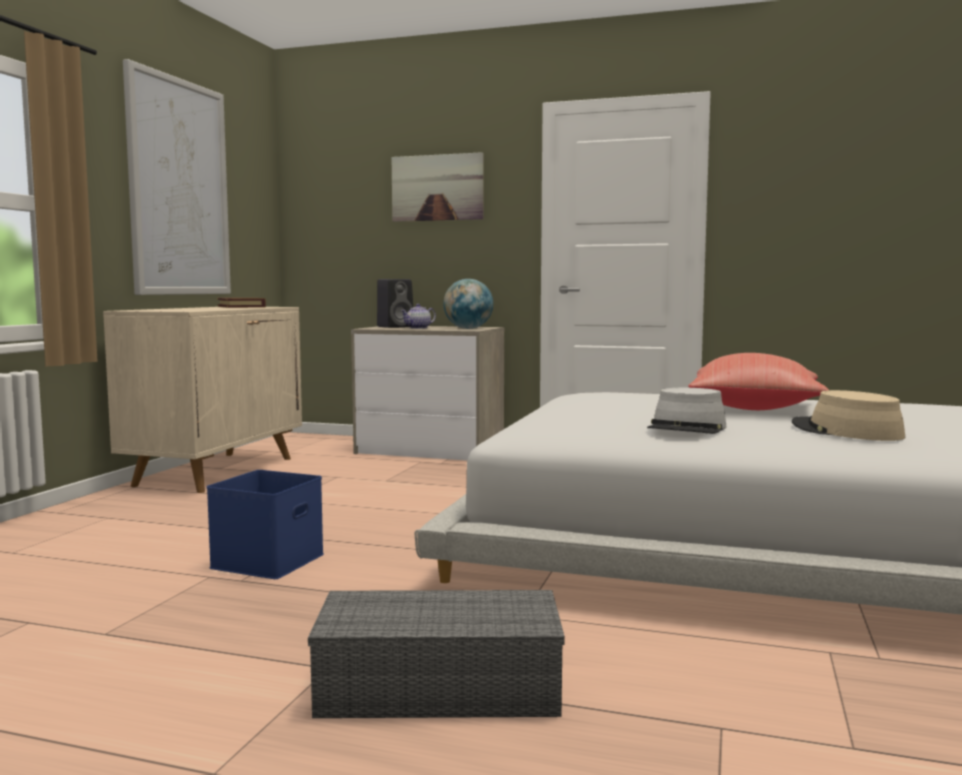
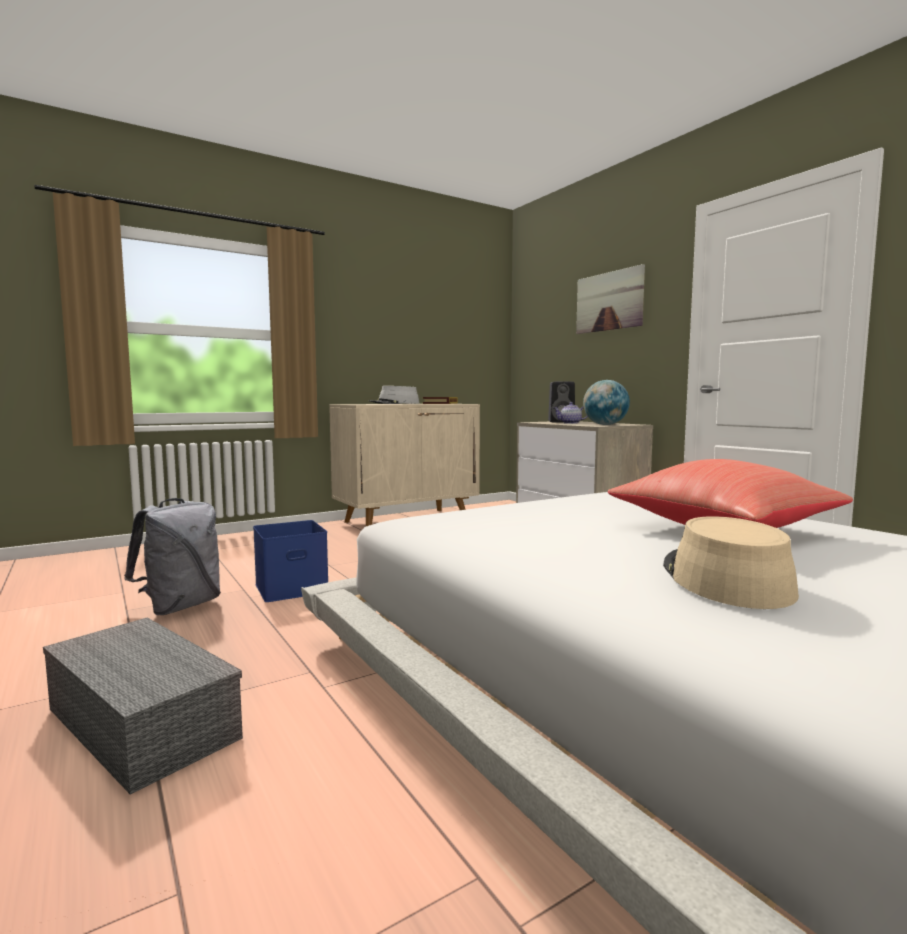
camera: 40 degrees right, 0 degrees up
(175, 610) = (180, 606): none -> grey backpack
(179, 188) = (406, 320): picture -> none
(687, 428) = (545, 538): grey hat -> grey hat (394, 404)

